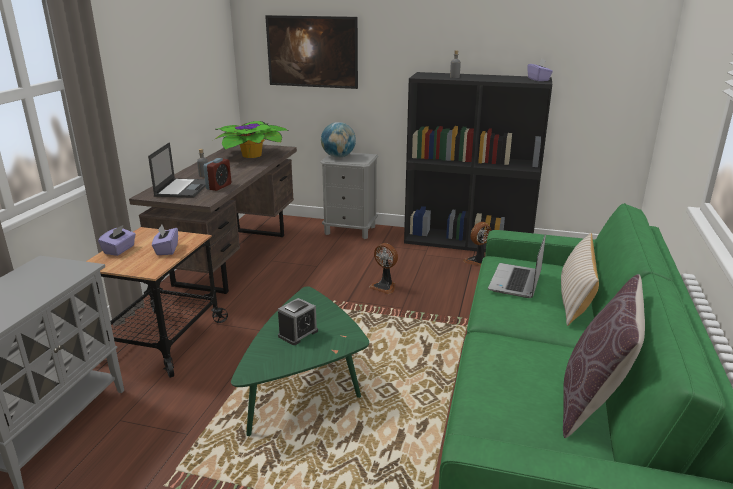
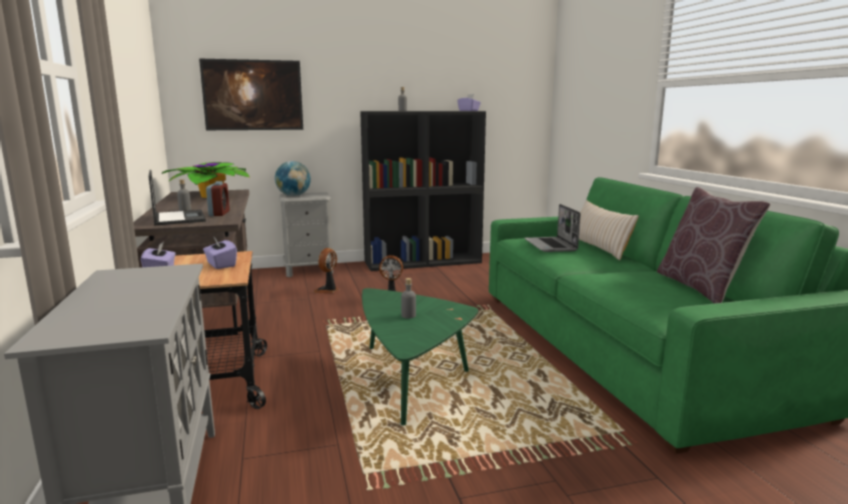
camera: 30 degrees left, 10 degrees down
(298, 333) = (408, 316): alarm clock -> grey bottle
(477, 262) = (446, 272): fan -> fan (328, 290)

